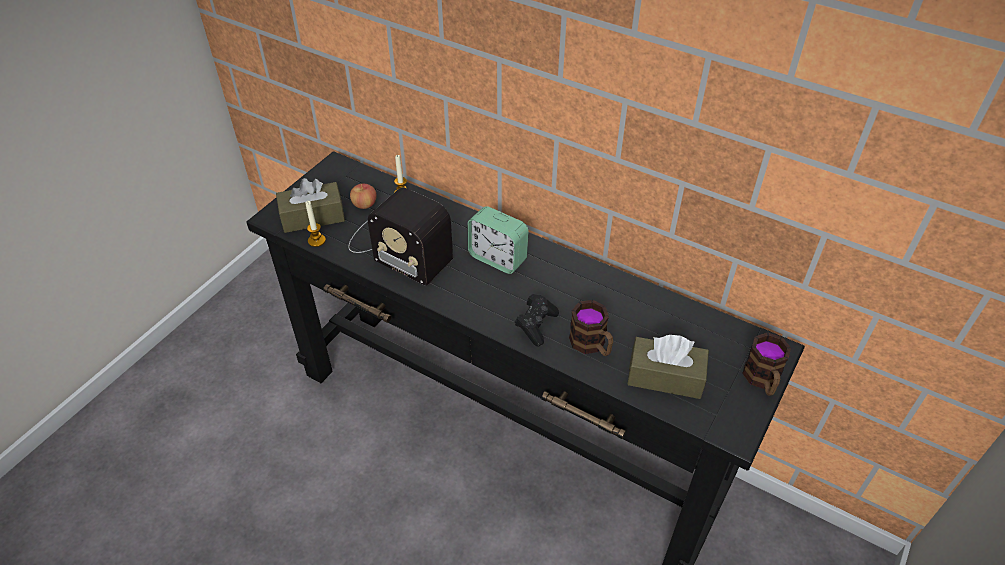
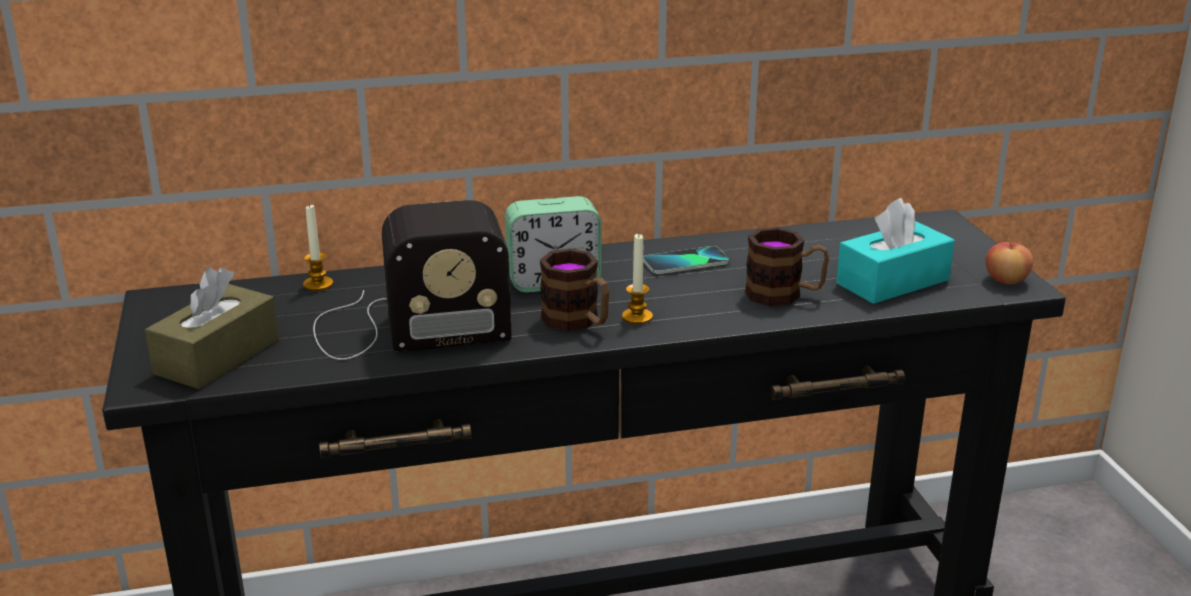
camera: 45 degrees left, 20 degrees down
(316, 240) = (269, 373): candle -> candle (637, 317)
(364, 204) = (280, 314): apple -> apple (1006, 280)
(536, 325) = (701, 309): black game controller -> none
(578, 286) = (685, 262): none -> phone
(665, 377) = (892, 282): brown tissue box -> turquoise tissue box
(763, 380) = (970, 244): mug -> mug (578, 322)

